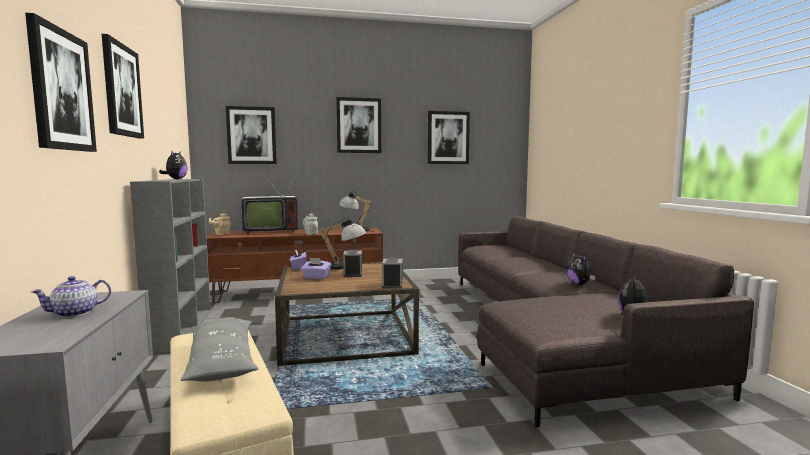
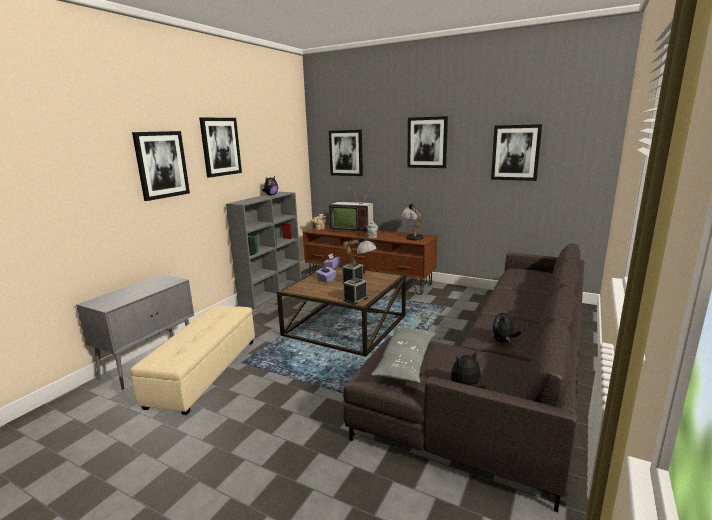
camera: 40 degrees right, 10 degrees up
(75, 313) = (142, 289): teapot -> none
(222, 361) = (203, 329): grey pillow -> grey pillow (406, 362)

